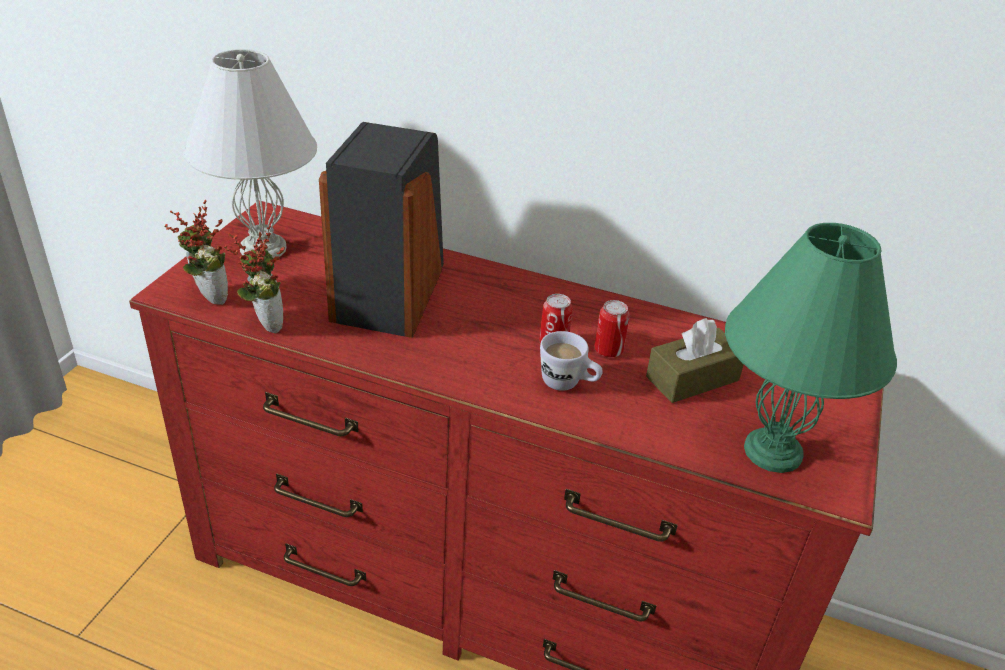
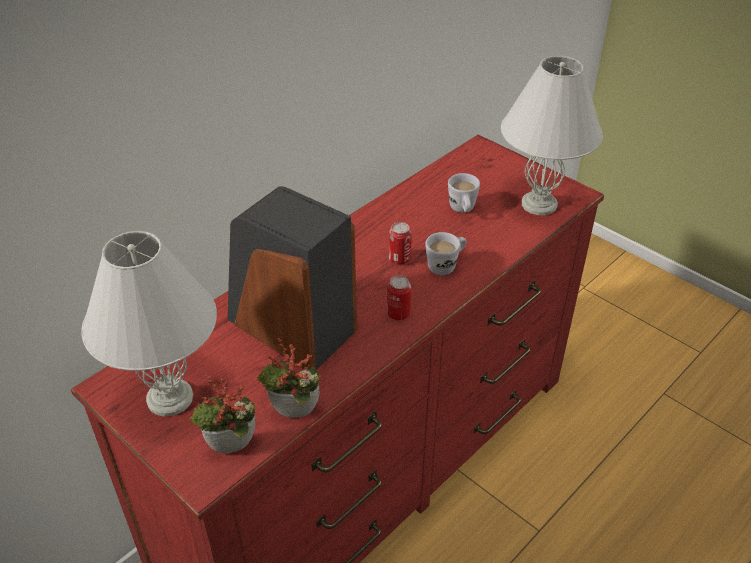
camera: 65 degrees left, 5 degrees up
(608, 350) = (418, 236): can -> can (398, 313)
(692, 378) = (462, 210): brown tissue box -> white mug
(772, 450) = (538, 204): green table lamp -> white table lamp

